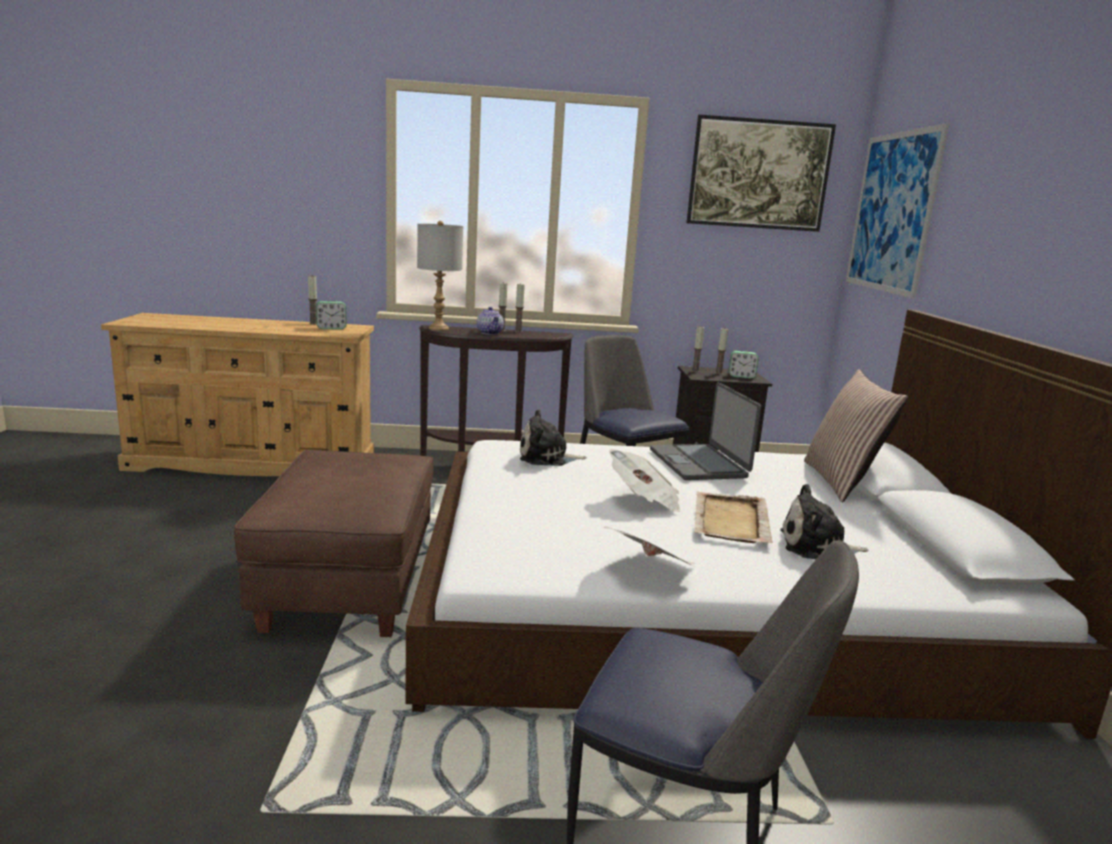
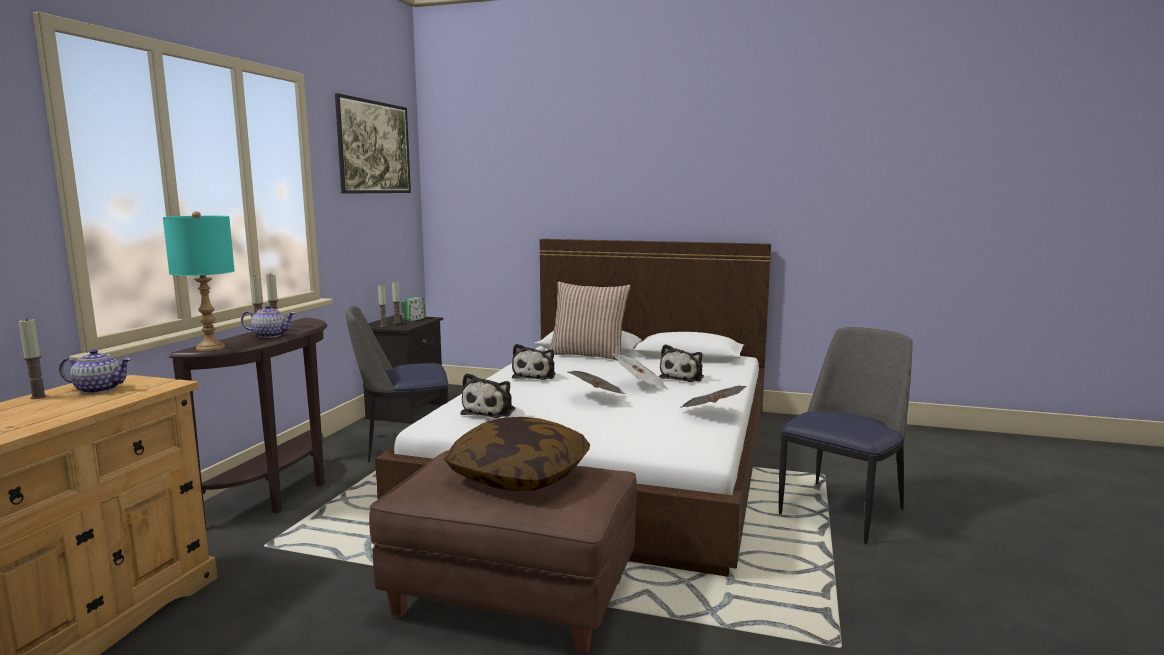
camera: 70 degrees left, 5 degrees down
(331, 328) = (99, 389): alarm clock -> teapot
(354, 479) = (519, 475): none -> pillow
(438, 328) = (210, 348): grey table lamp -> turquoise table lamp
(699, 463) = (535, 375): laptop -> plush toy
(730, 521) = (641, 386): beige tray -> newspaper
(892, 212) = (480, 175): picture -> none

